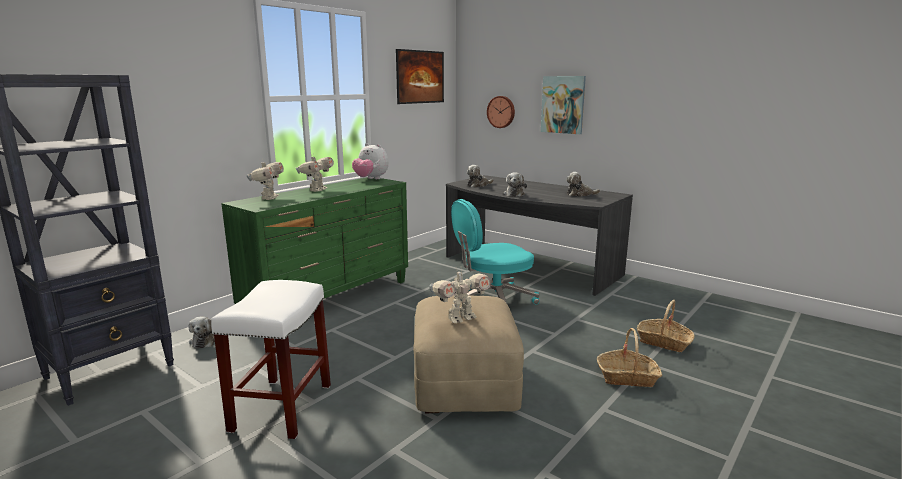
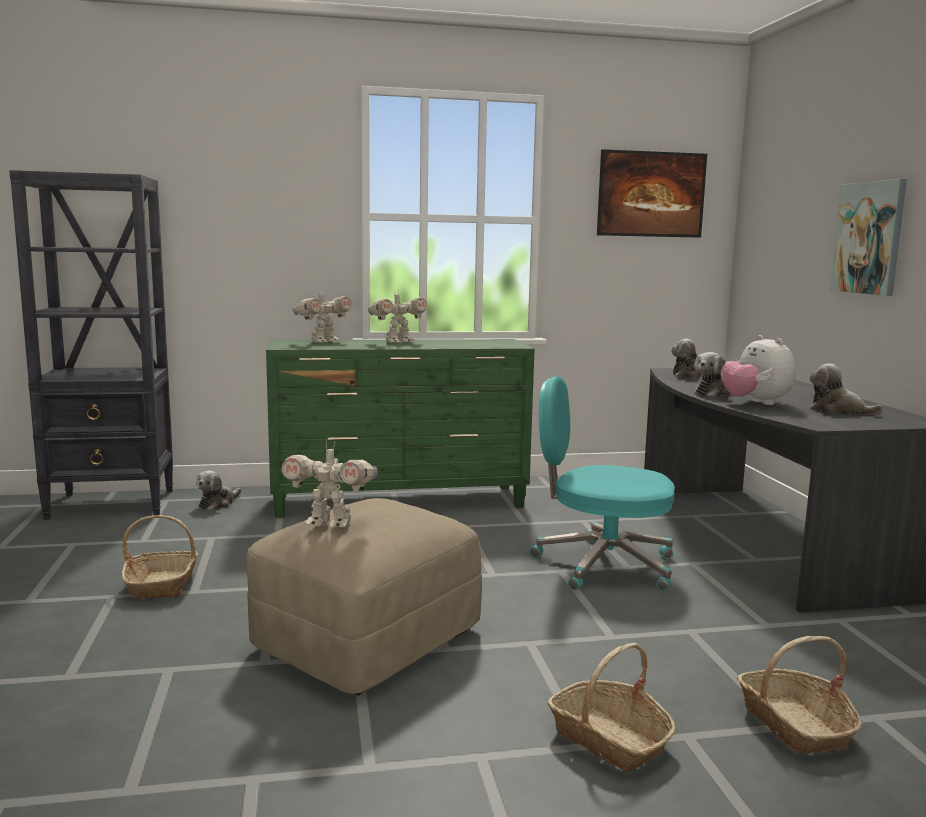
camera: 40 degrees right, 5 degrees down
(282, 407) = (162, 584): white stool -> basket
(371, 179) = (501, 341): plush toy -> plush toy (755, 403)
(501, 112) = (785, 254): wall clock -> none

